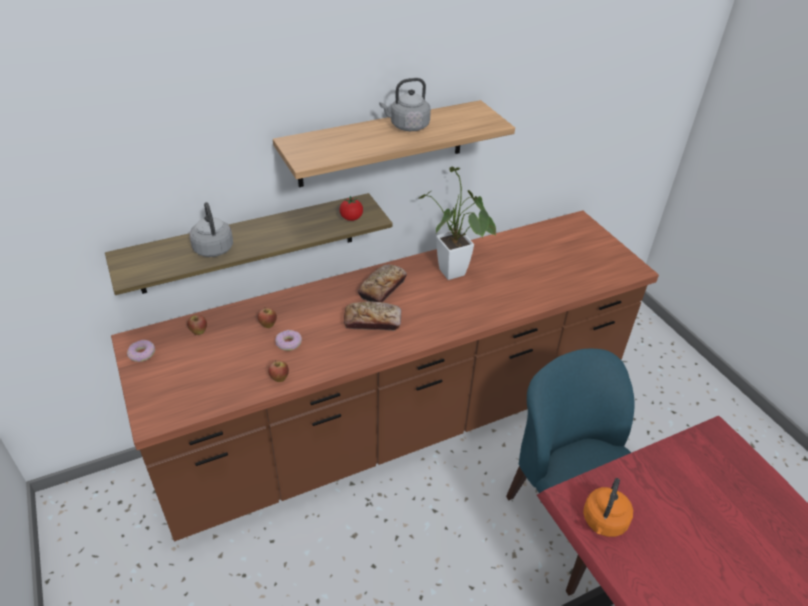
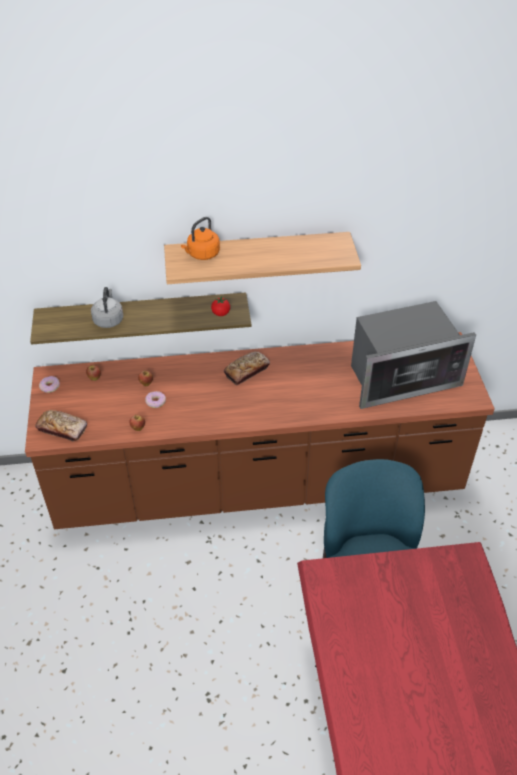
camera: 20 degrees right, 5 degrees up
(372, 321) = (226, 398): bread -> bread (62, 429)
(407, 126) = (272, 250): grey kettle -> none
(454, 276) = (311, 372): potted plant -> none
(550, 263) = (400, 377): none -> microwave
(603, 522) = (334, 595): orange kettle -> orange kettle (202, 254)

